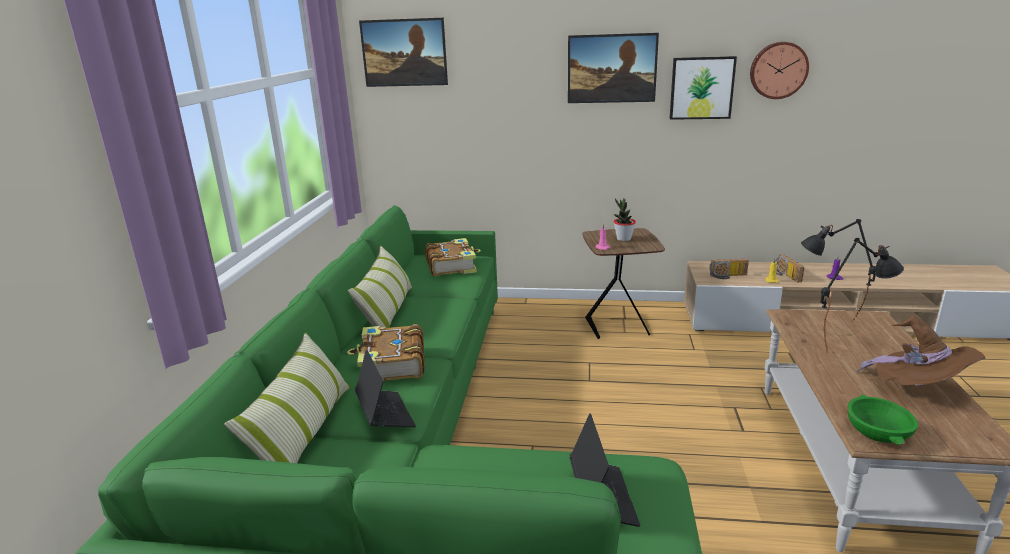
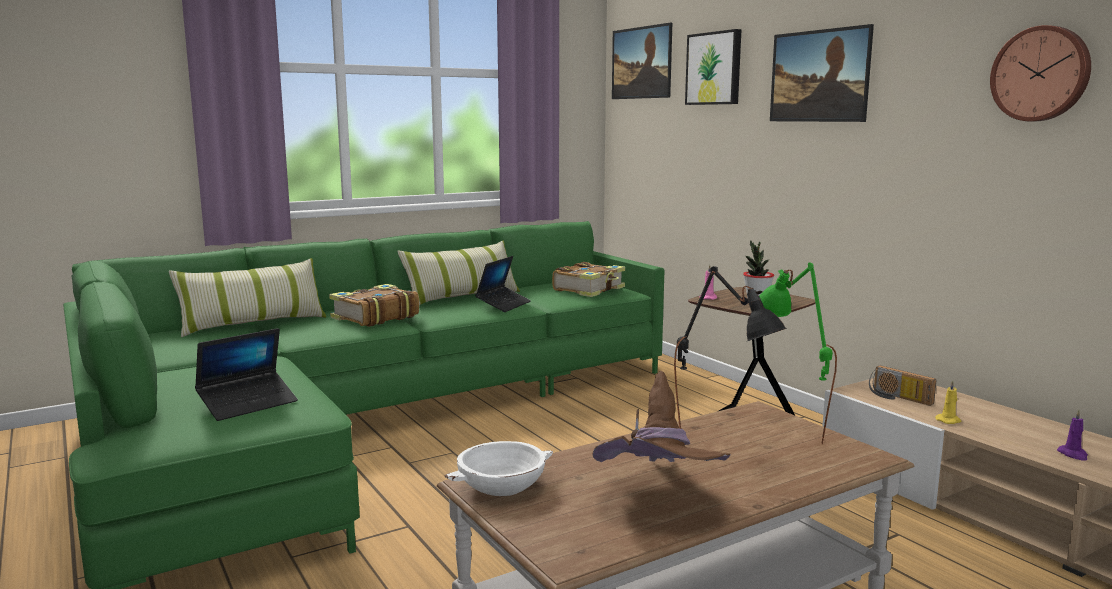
camera: 50 degrees right, 10 degrees down
(385, 414) = (300, 332): laptop -> laptop (503, 305)
(701, 88) = (926, 103): picture -> picture (714, 68)
(785, 275) = (991, 425): radio -> none
(827, 320) = (787, 430): black table lamp -> green table lamp
(876, 432) = (501, 486): green bowl -> white bowl

